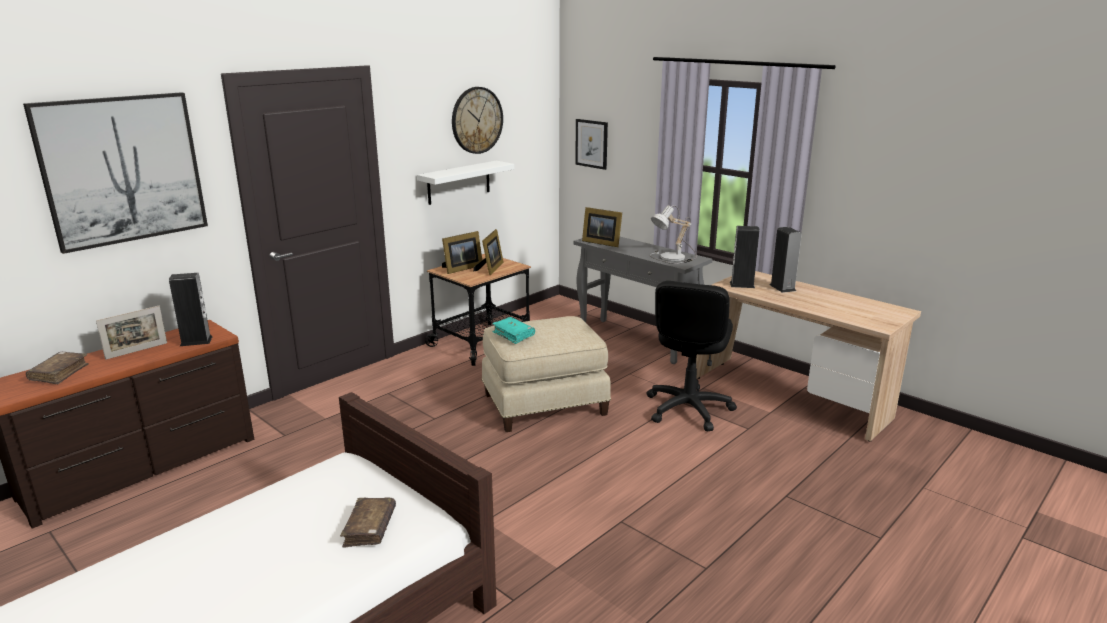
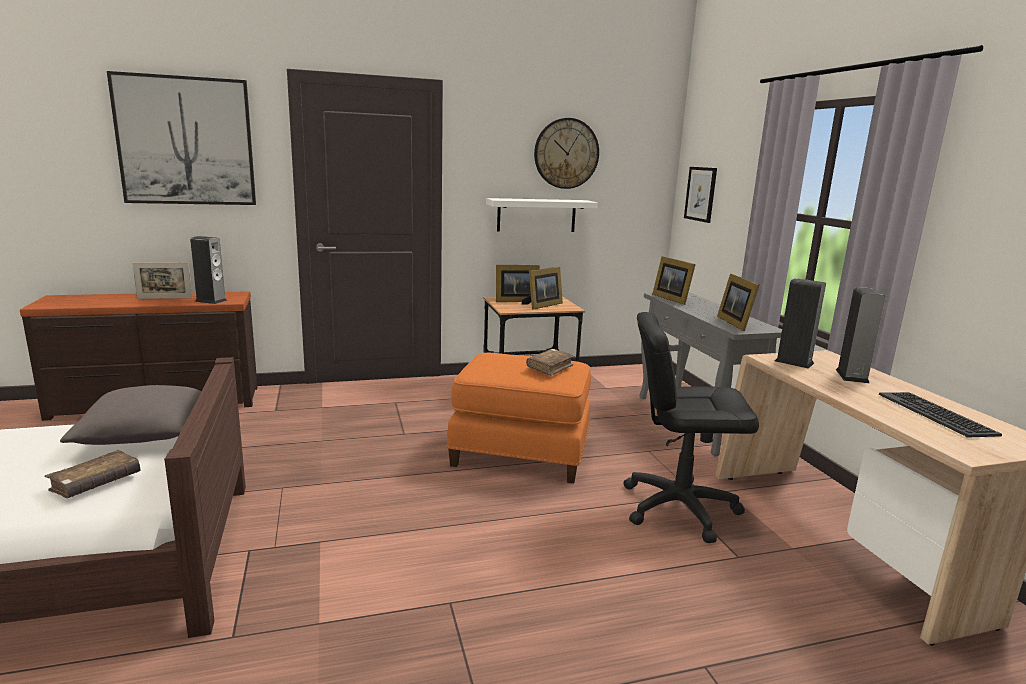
camera: 30 degrees right, 5 degrees down
(59, 373) = (95, 300): brown book -> brown book (550, 367)
(332, 484) = (145, 435): none -> grey pillow
(513, 335) = (489, 361): turquoise book -> none
(544, 403) = (521, 452): beige ottoman -> orange ottoman
(673, 258) = (736, 323): table lamp -> picture frame
(687, 409) = (678, 508): black office chair -> black office chair turned 45 degrees clockwise
(846, 305) = (936, 414): none -> keyboard

